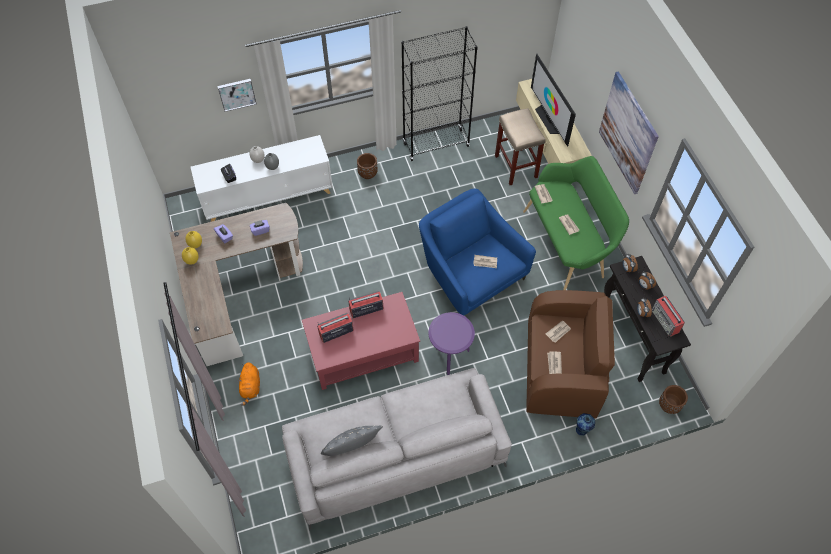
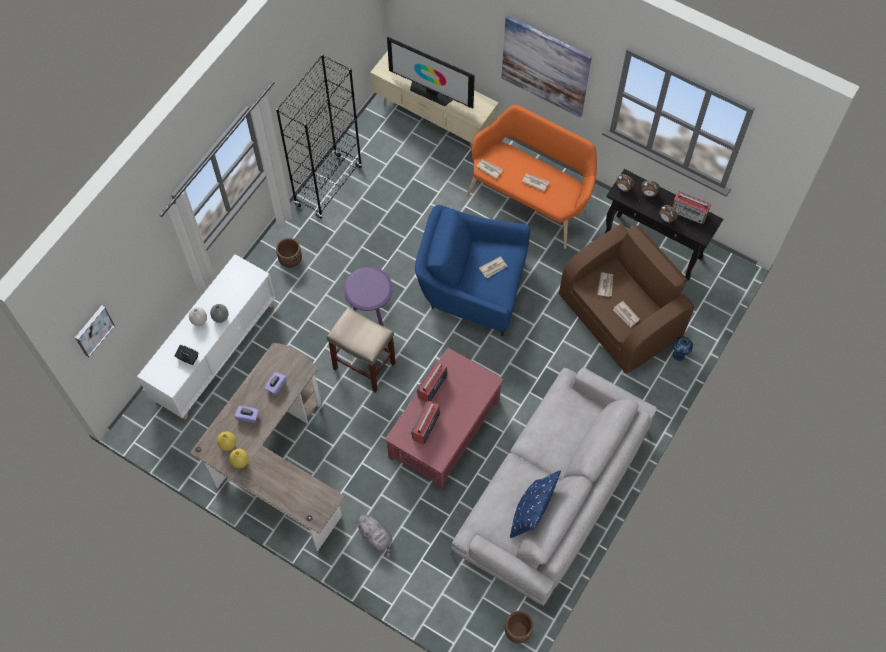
camera: 40 degrees left, 5 degrees up
(237, 94) = (153, 269): picture -> picture (93, 330)
(250, 387) = (376, 537): orange plush toy -> grey plush toy
(352, 448) = (531, 512): grey pillow -> blue pillow
(449, 357) = (522, 376): purple side table -> purple side table (371, 315)
(516, 167) = (422, 157): beige stool -> beige stool (365, 366)
(567, 244) = (530, 200): green bench -> orange bench
(669, 405) = (726, 282): brown planter -> brown planter (517, 631)

